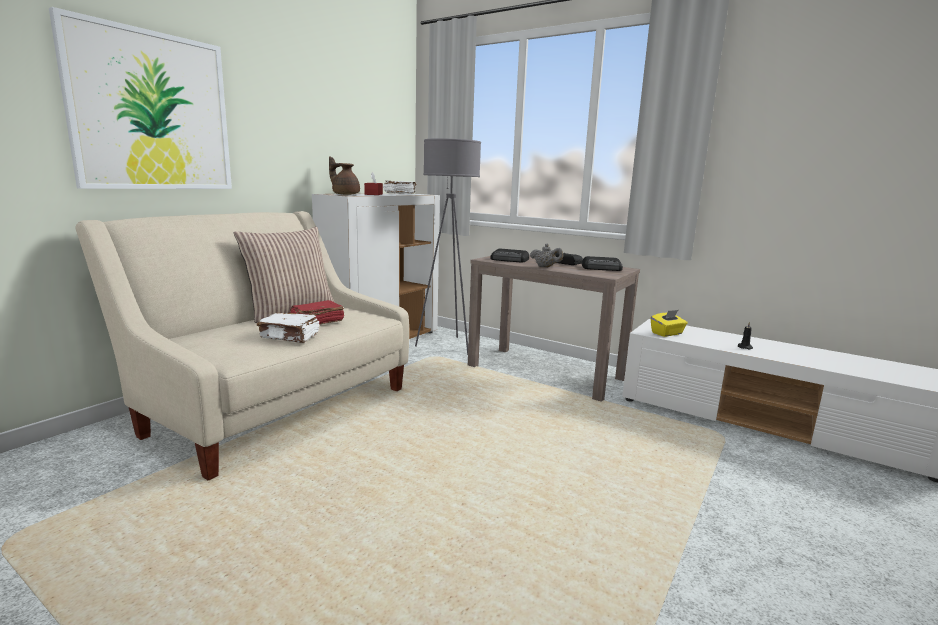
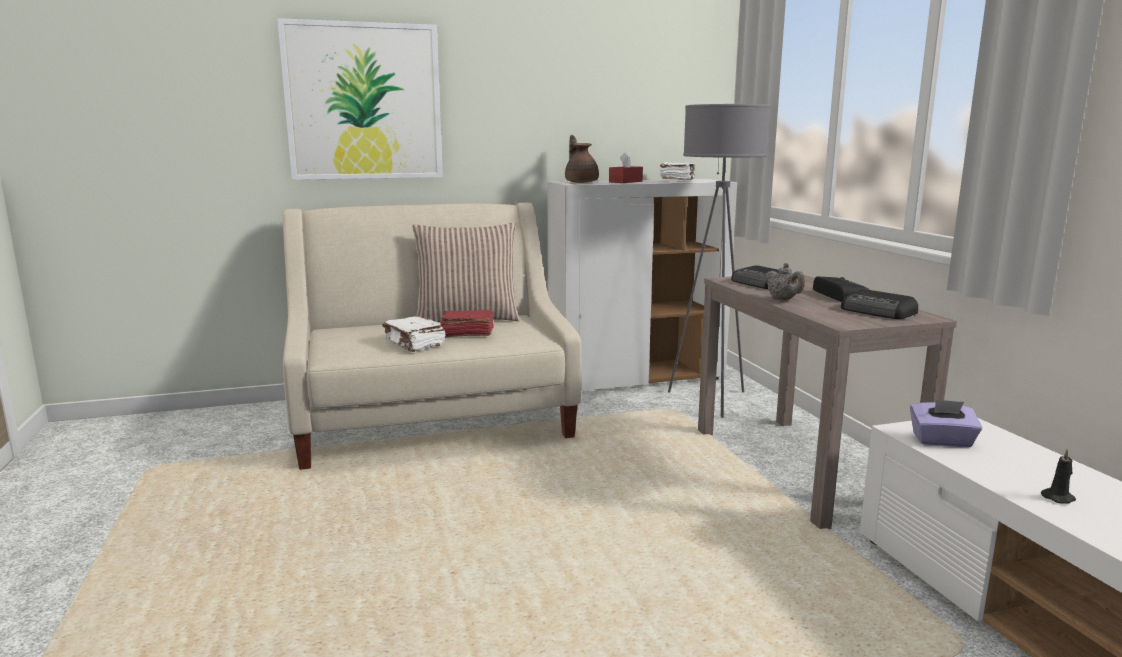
camera: 40 degrees right, 0 degrees up
(667, 333) = (942, 441): yellow tissue box -> purple tissue box

